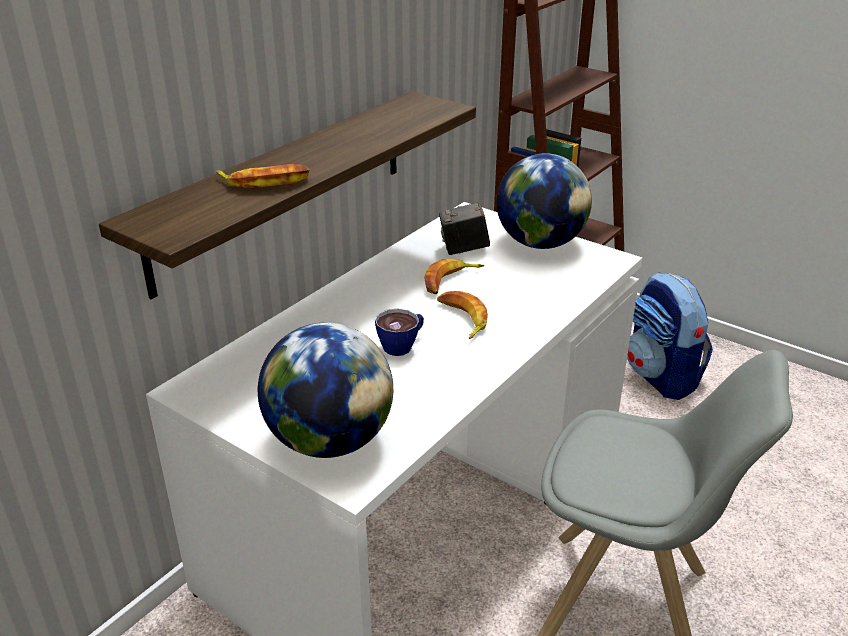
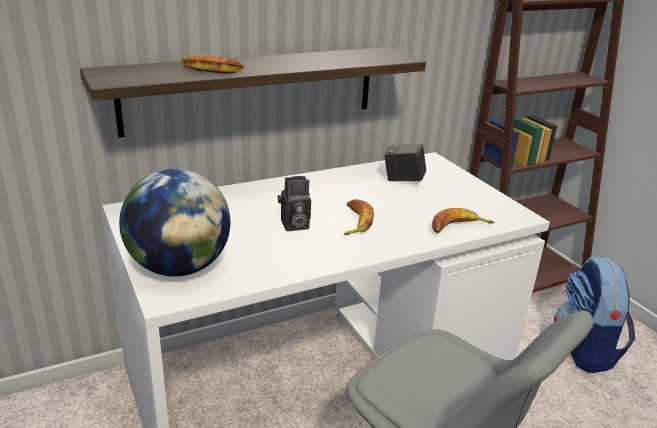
camera: 25 degrees right, 5 degrees down
(402, 345) = (293, 225): cup -> camera
(450, 281) = (371, 196): banana -> banana (458, 227)
(540, 243) = (468, 191): globe -> none

